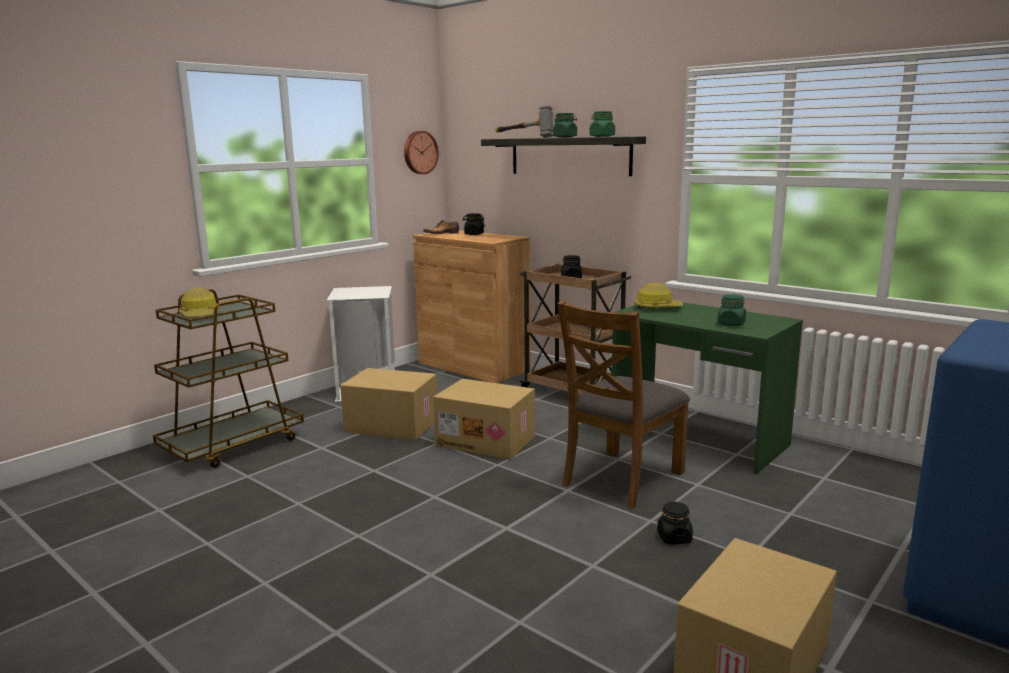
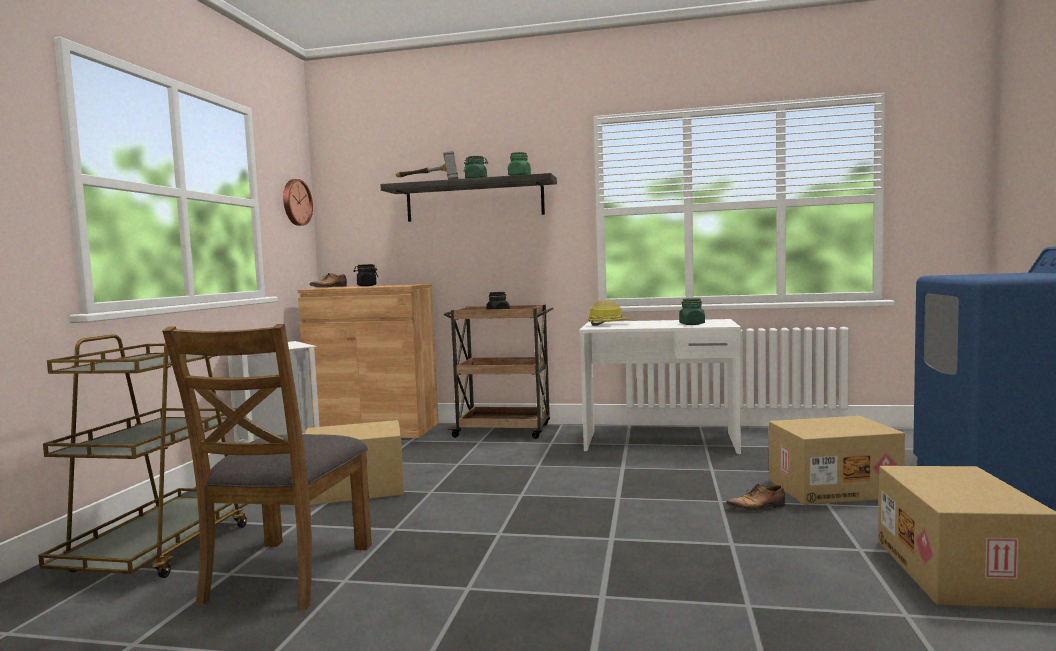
camera: 30 degrees left, 10 degrees down
(200, 315) = (122, 364): hard hat -> none
(487, 441) = (481, 479): cardboard box -> cardboard box (833, 488)
(621, 478) = (648, 479): brown chair -> brown chair (287, 573)
(674, 538) = (757, 507): black jar -> shoe
(697, 439) = (660, 442): green desk -> white desk

